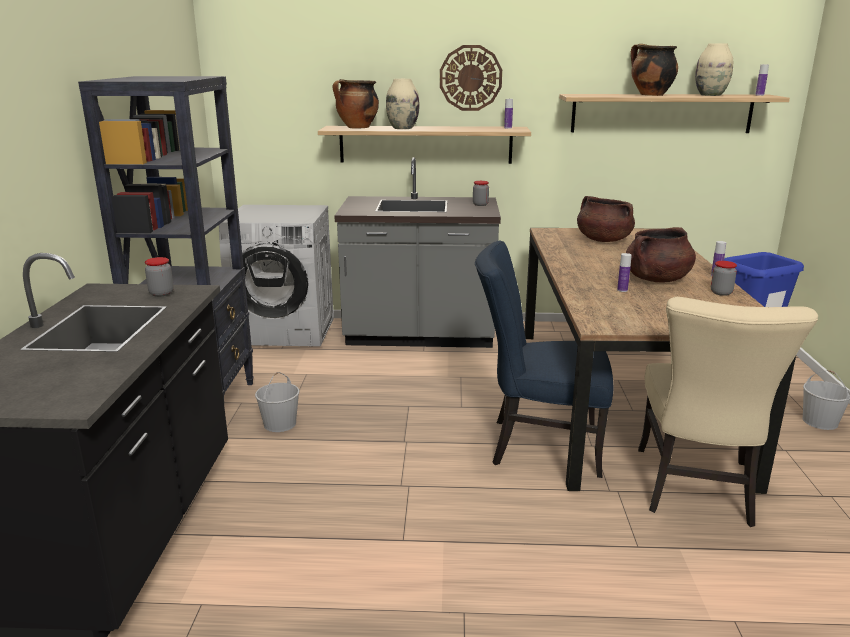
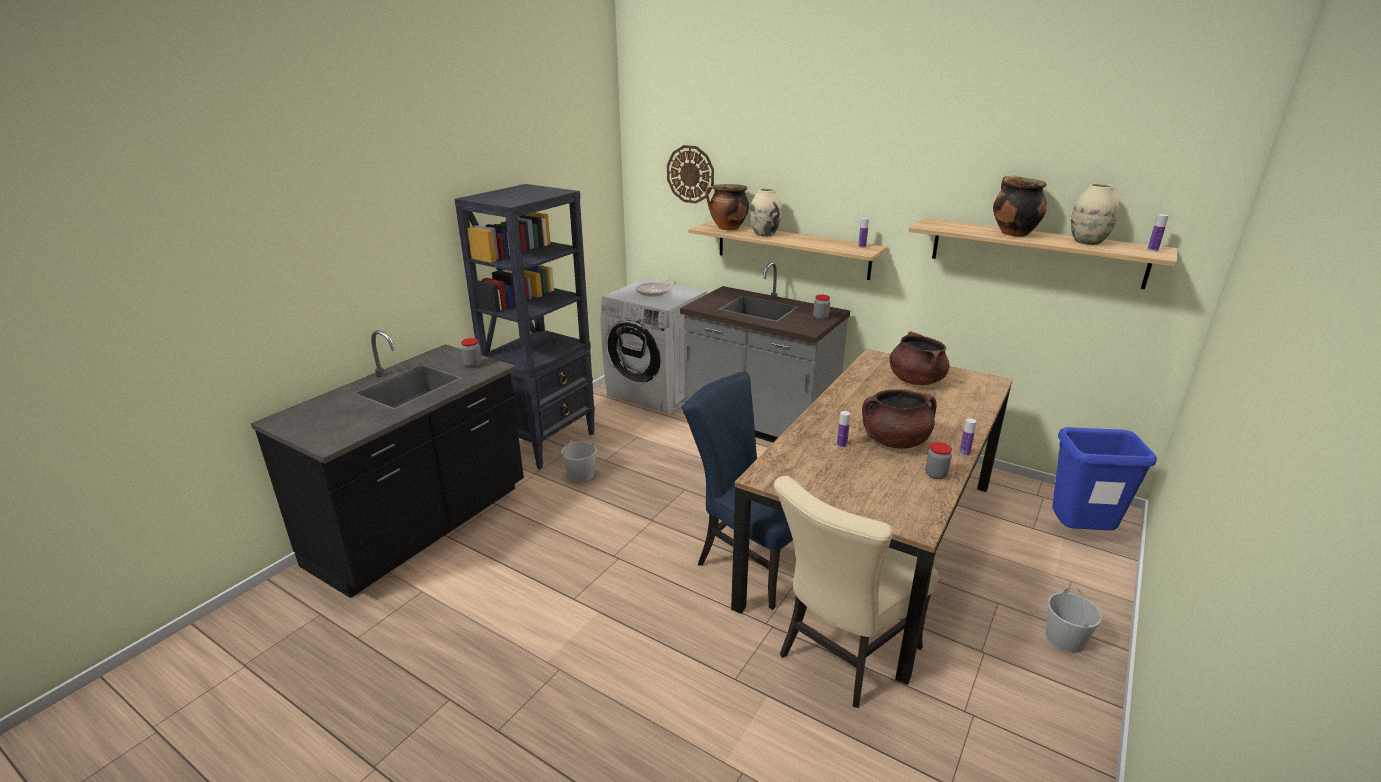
camera: 30 degrees right, 5 degrees up
(273, 212) = (654, 292): none -> frying pan
(470, 78) = (836, 192): wall clock -> wall clock (690, 174)

